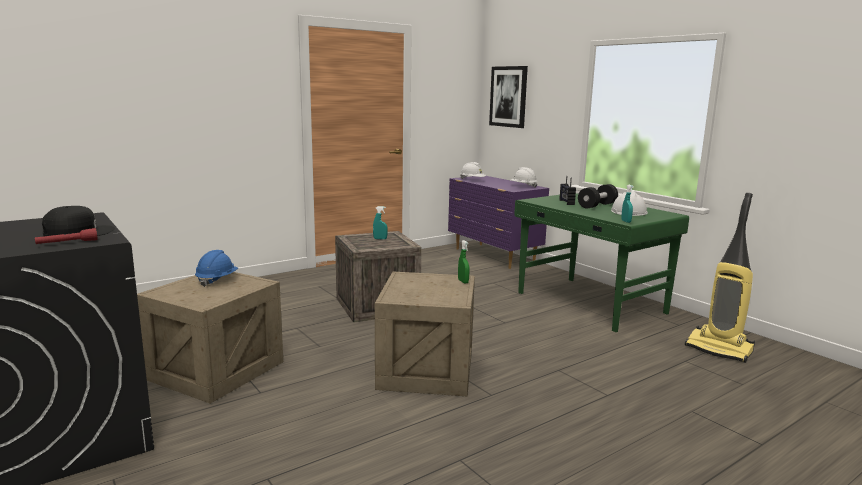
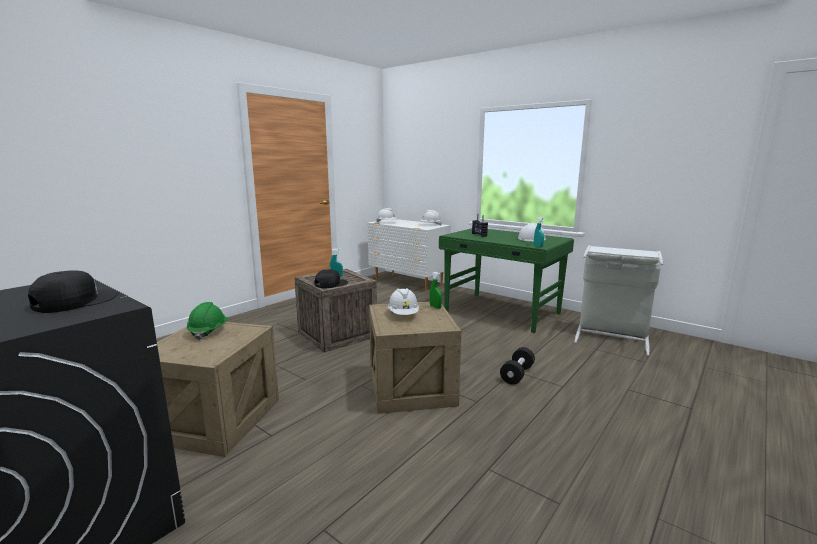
camera: 15 degrees left, 0 degrees up
(67, 243) = (70, 315): red flashlight -> none
(217, 280) = (208, 332): blue hard hat -> green hard hat
(368, 246) = (331, 284): none -> black cap
(421, 285) = (403, 315): none -> white hard hat
(494, 256) = (408, 282): purple dresser -> white dresser
(508, 96) = (410, 154): picture -> none
(597, 206) = (503, 236): black dumbbell -> black dumbbell (517, 374)
(719, 349) = (612, 337): vacuum cleaner -> grey laundry basket

